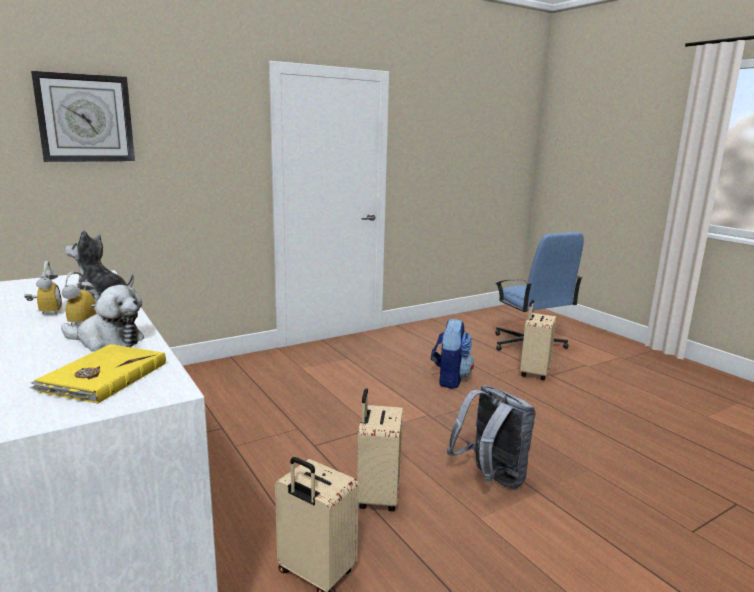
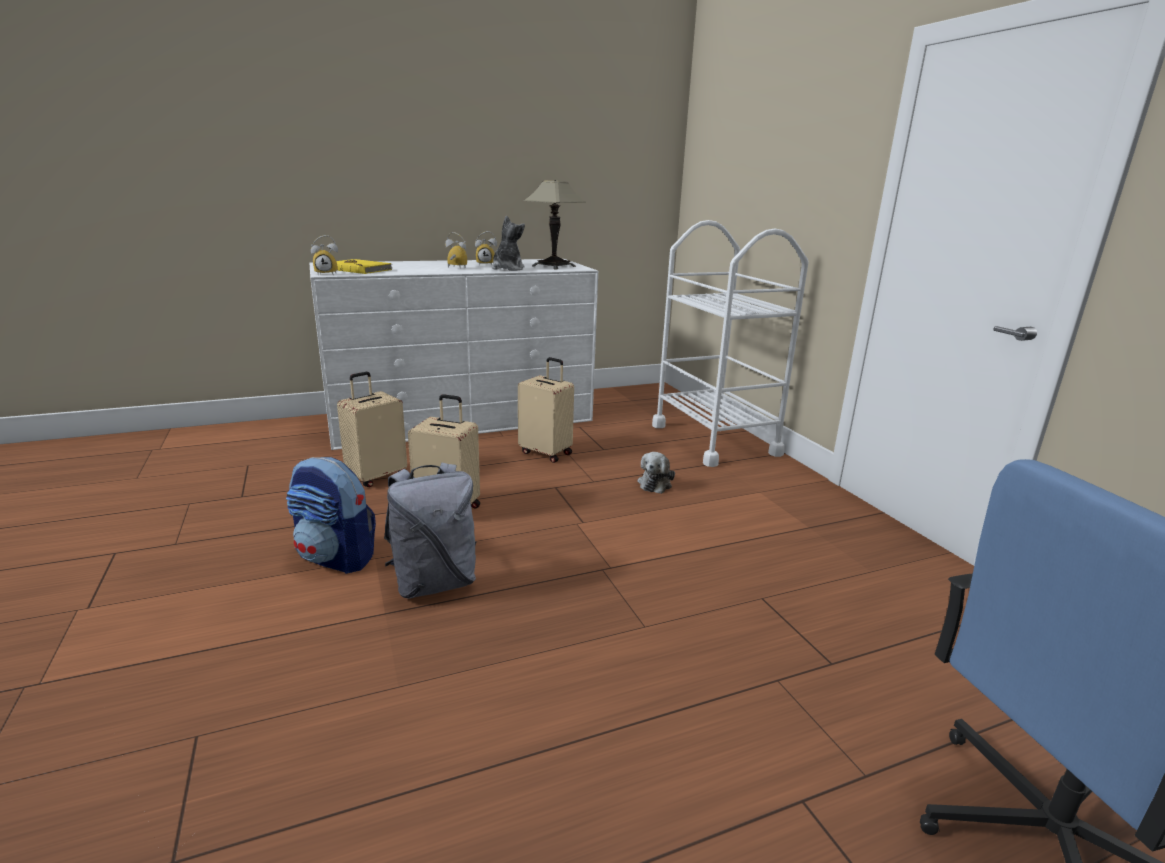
camera: 100 degrees right, 5 degrees up
(75, 284) = (553, 266): none -> table lamp
(85, 118) = (740, 144): wall clock -> none
(107, 341) = (416, 269): plush toy -> plush toy (655, 483)
(170, 389) = (327, 274): none -> alarm clock
(200, 379) = (714, 440): none -> white cart
(450, 379) = (743, 615): backpack -> backpack (336, 558)
(533, 373) = (805, 763): beige suitcase -> beige suitcase (546, 453)

